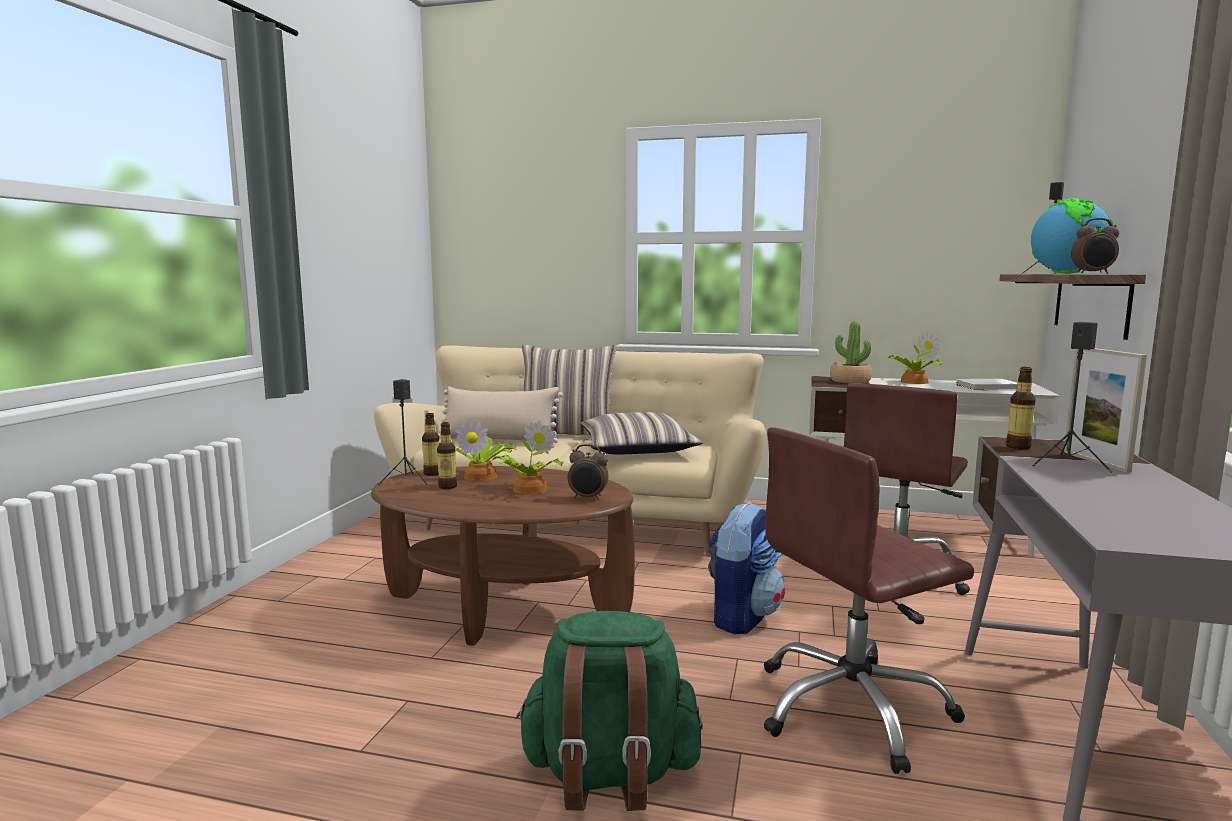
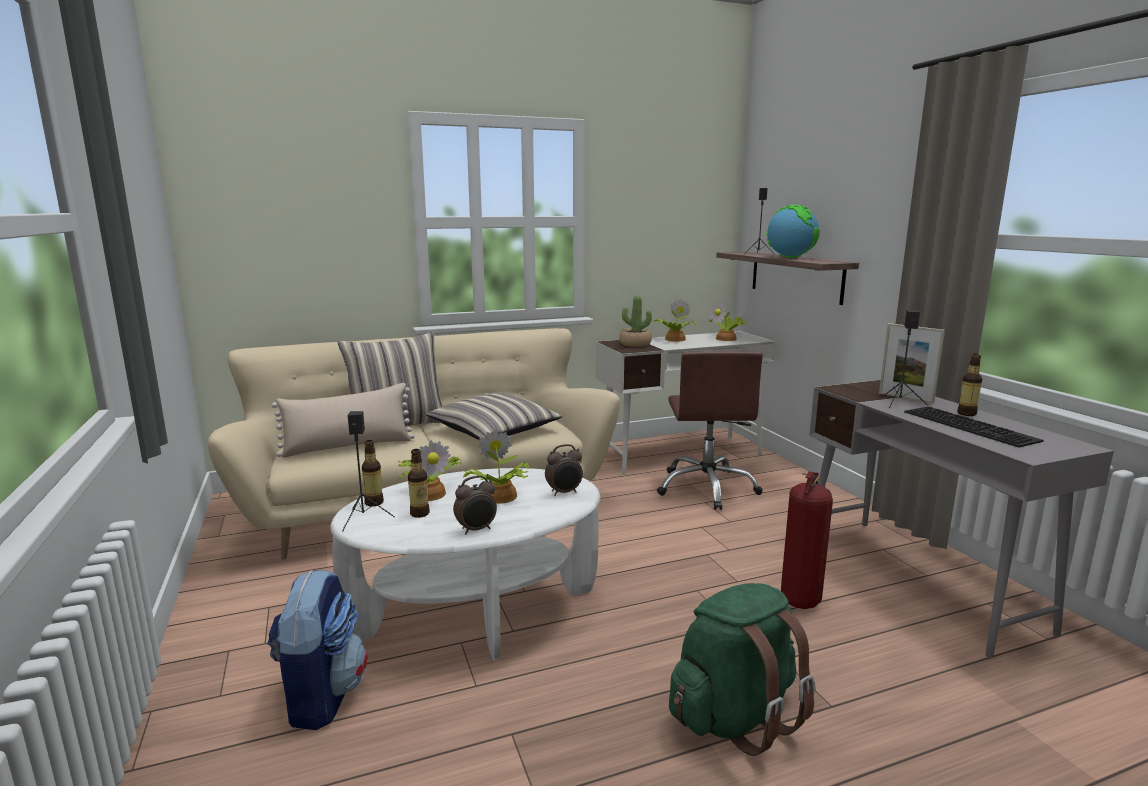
camera: 35 degrees left, 5 degrees up
(504, 609) = (477, 614): brown coffee table -> white coffee table
(742, 616) = (660, 555): backpack -> backpack (321, 696)
(852, 709) = (800, 600): brown office chair -> fire extinguisher
(989, 387) = (727, 339): white book -> potted plant
(1018, 447) = (851, 393): bottle -> bottle (966, 413)
(1093, 273) = (827, 262): alarm clock -> alarm clock (476, 530)
(1120, 500) = (971, 426): none -> keyboard

